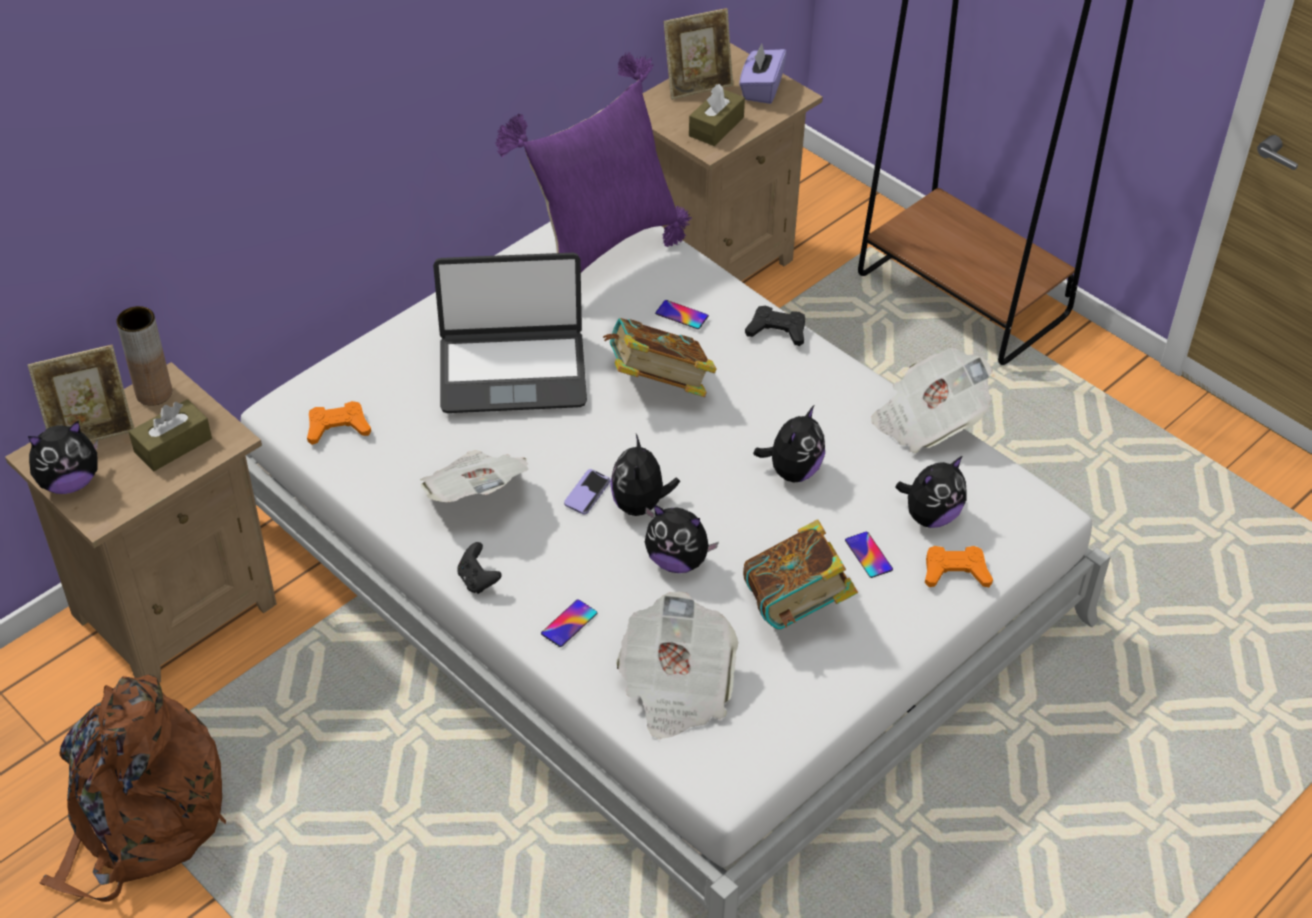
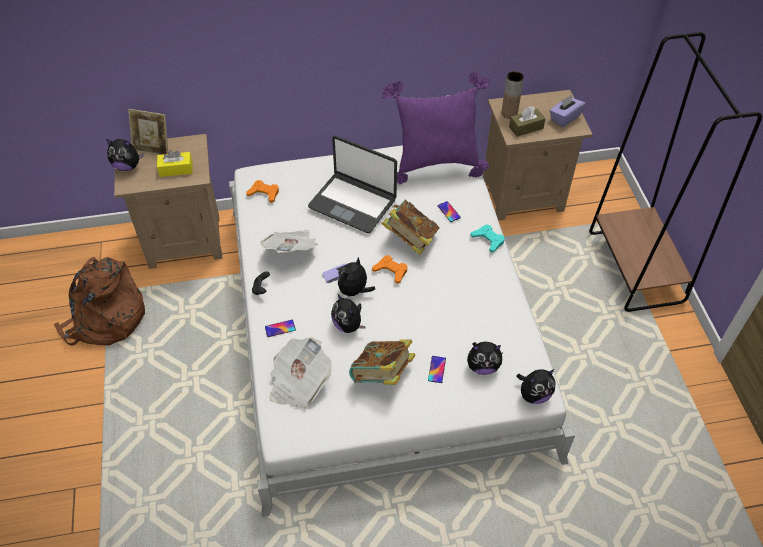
camera: 35 degrees right, 5 degrees up
(154, 393) = (188, 144): brown vase -> brown vase (509, 113)
(173, 445) = (176, 169): brown tissue box -> yellow tissue box
(697, 85) = (535, 104): picture frame -> none
(777, 330) = (488, 240): black game controller -> turquoise game controller
(792, 471) = (436, 310): plush toy -> plush toy (534, 394)
(928, 421) = (522, 319): newspaper -> none
(955, 572) = (470, 400): orange game controller -> orange game controller (391, 271)

